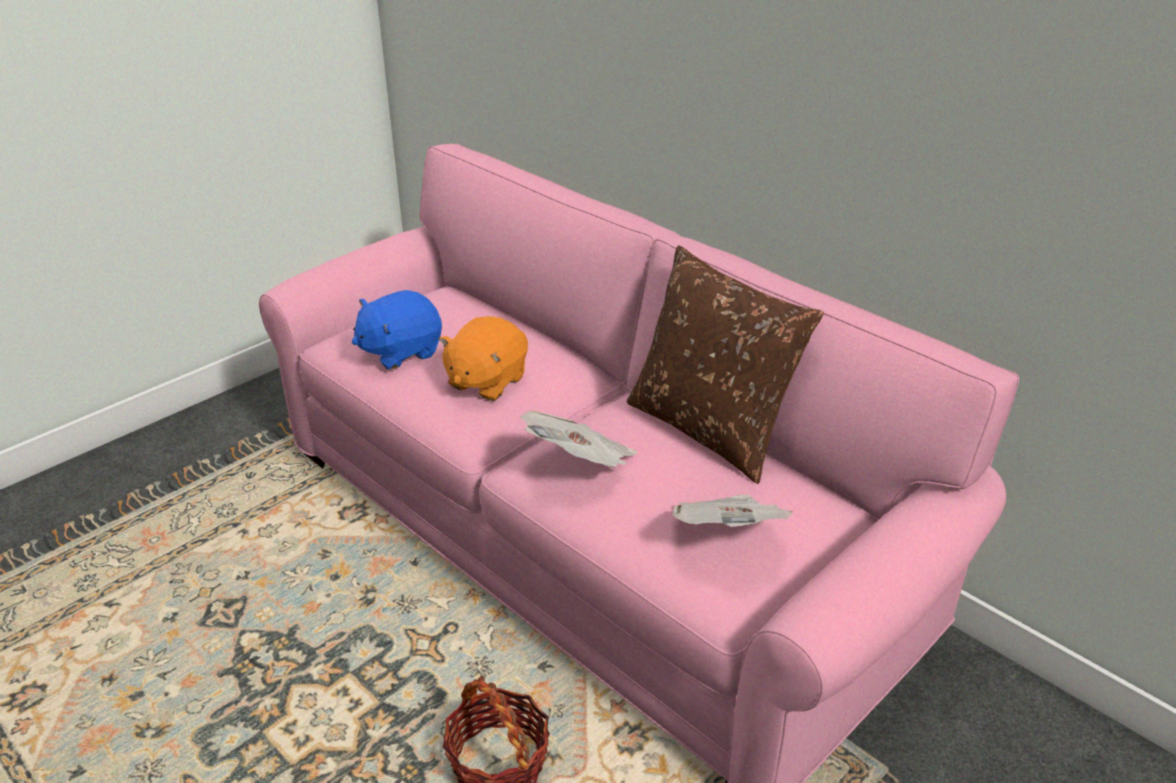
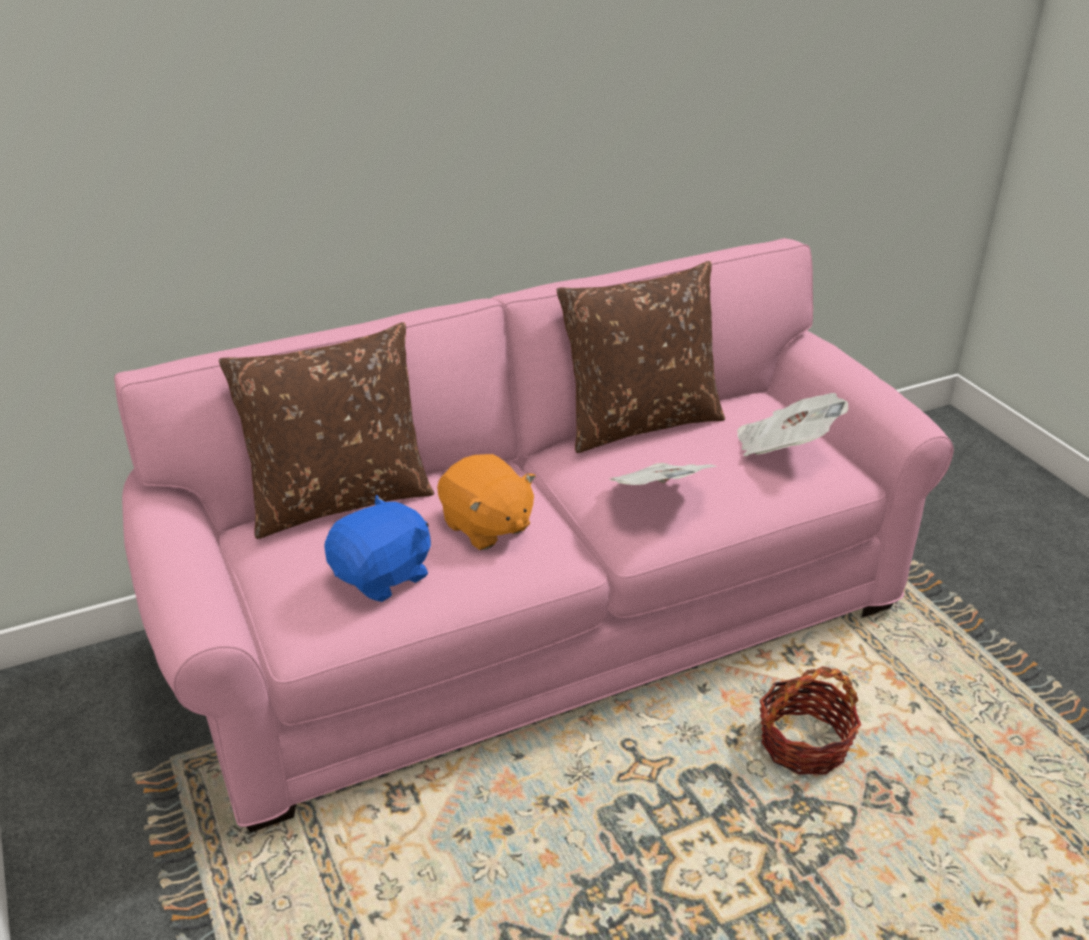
camera: 70 degrees left, 0 degrees up
(400, 351) = (383, 576): blue plush toy -> blue plush toy turned 120 degrees counterclockwise
(490, 310) = (339, 499): none -> brown pillow

